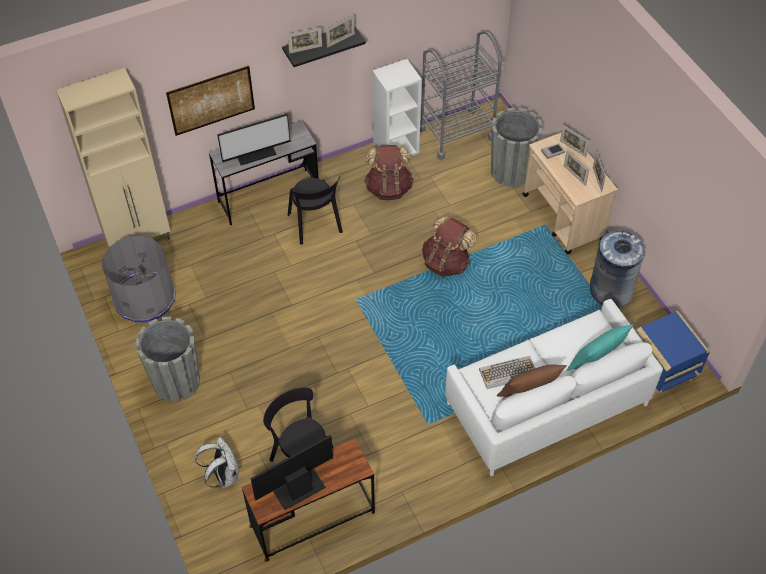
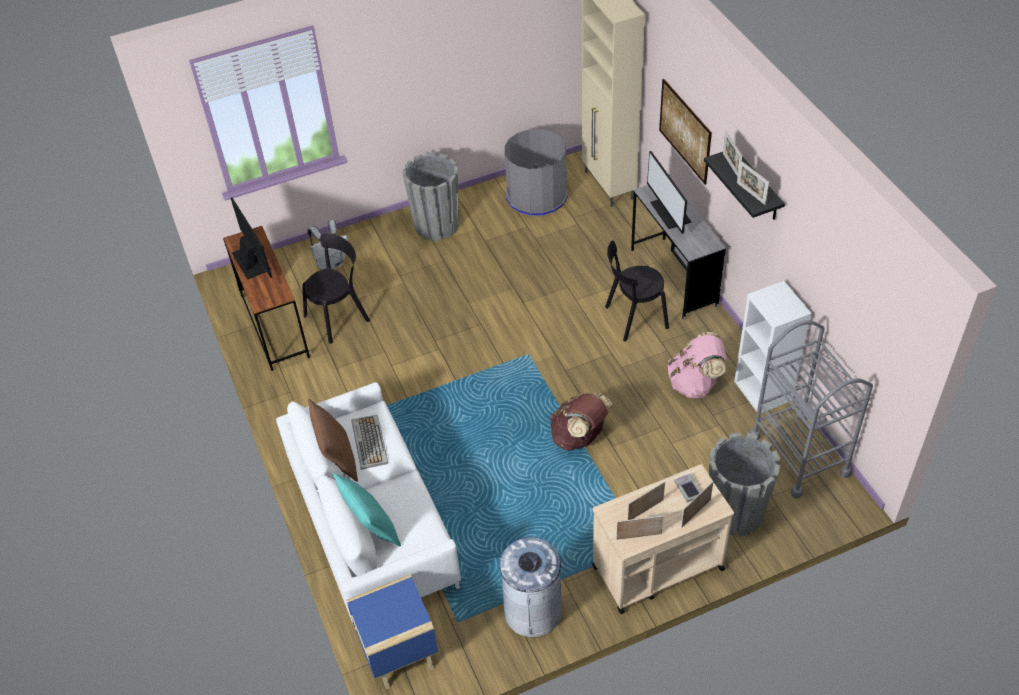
camera: 95 degrees right, 5 degrees down
(388, 188) = (695, 383): brown backpack -> pink backpack

